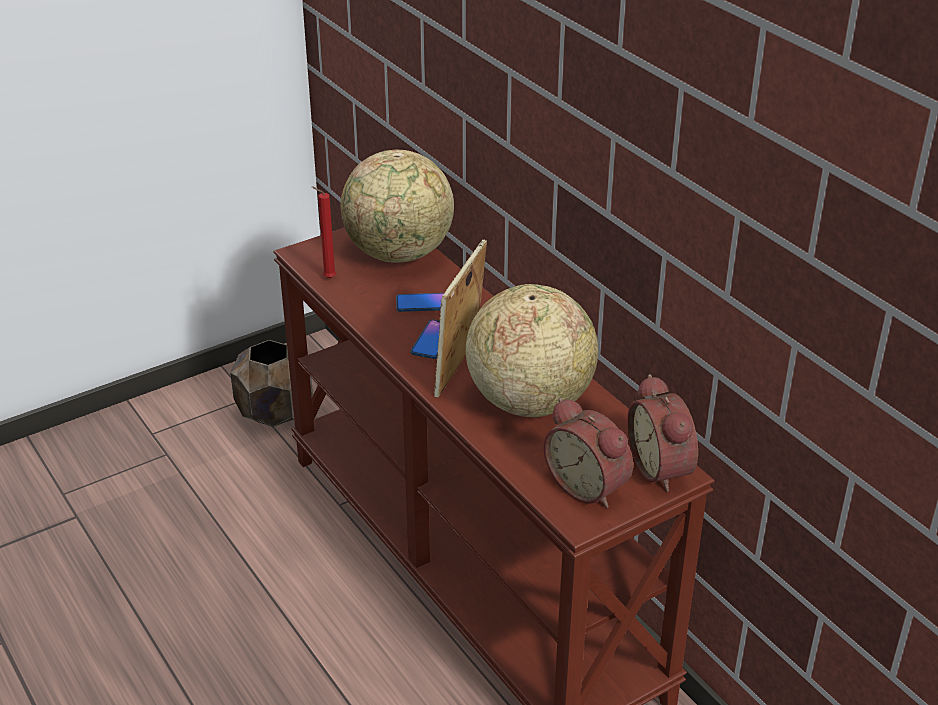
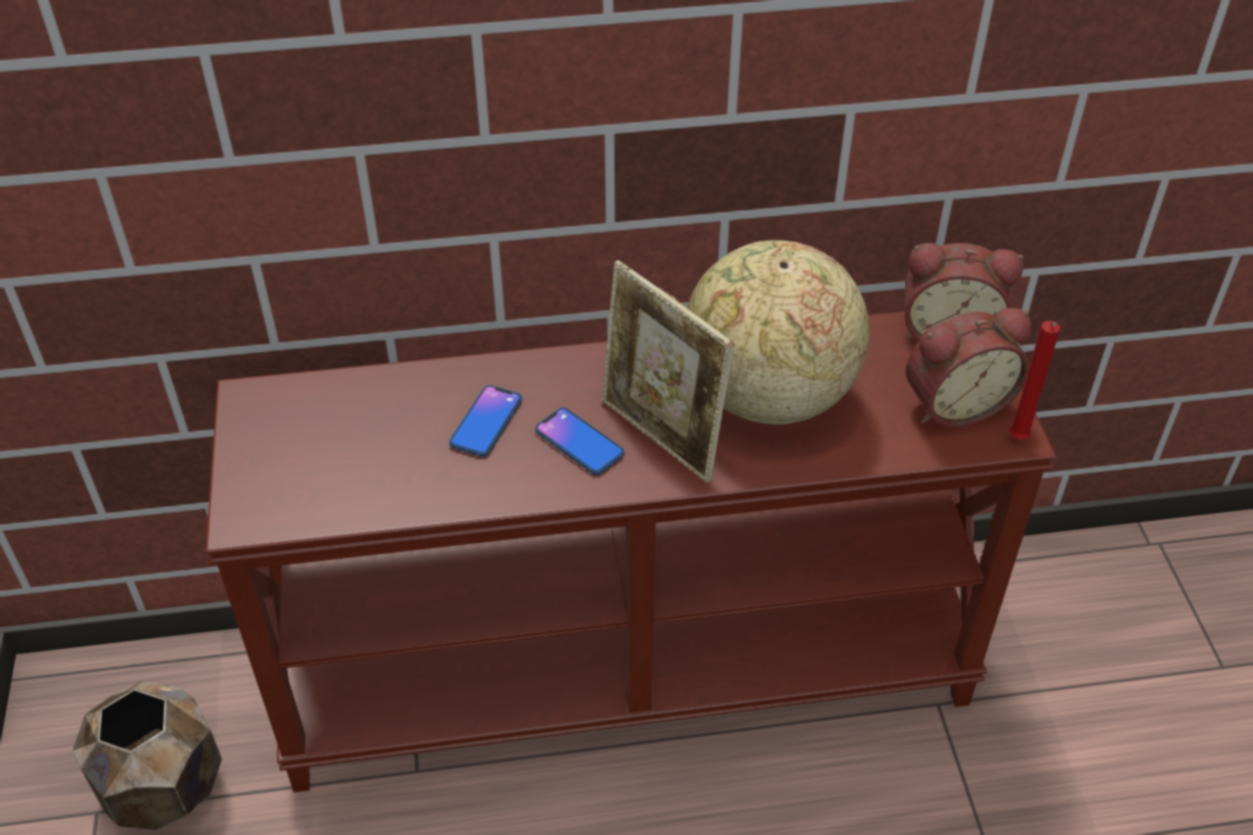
camera: 65 degrees left, 10 degrees up
(327, 278) = (341, 508): red candle -> red candle (1017, 440)
(399, 254) = (341, 409): globe -> none

